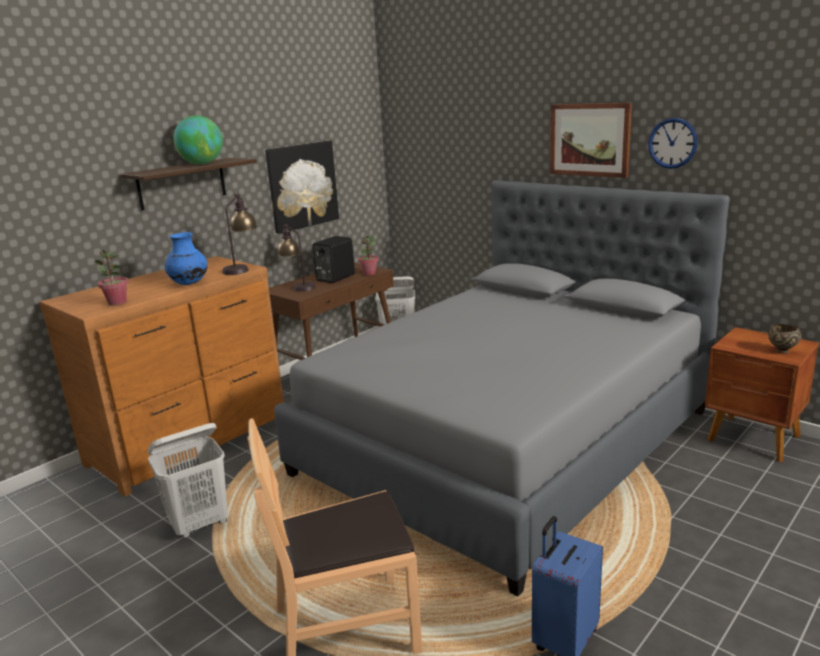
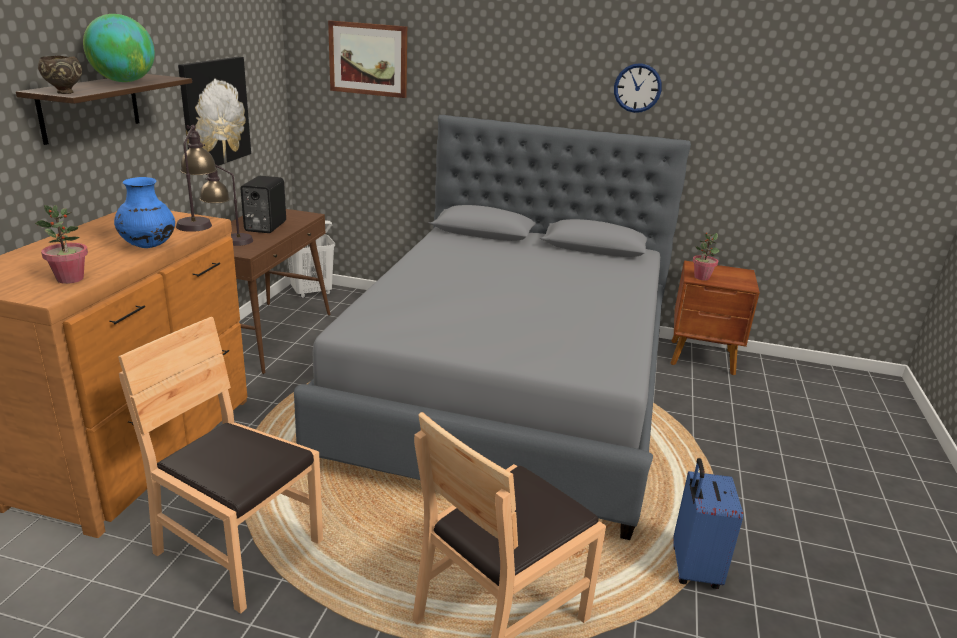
camera: 30 degrees left, 5 degrees up
(200, 524) = (238, 549): white laundry basket -> brown chair
(369, 273) = (302, 219): potted plant -> potted plant (701, 277)
(590, 139) = (552, 78): picture -> picture (368, 59)
(781, 351) = (737, 280): brown bowl -> brown bowl (64, 92)

